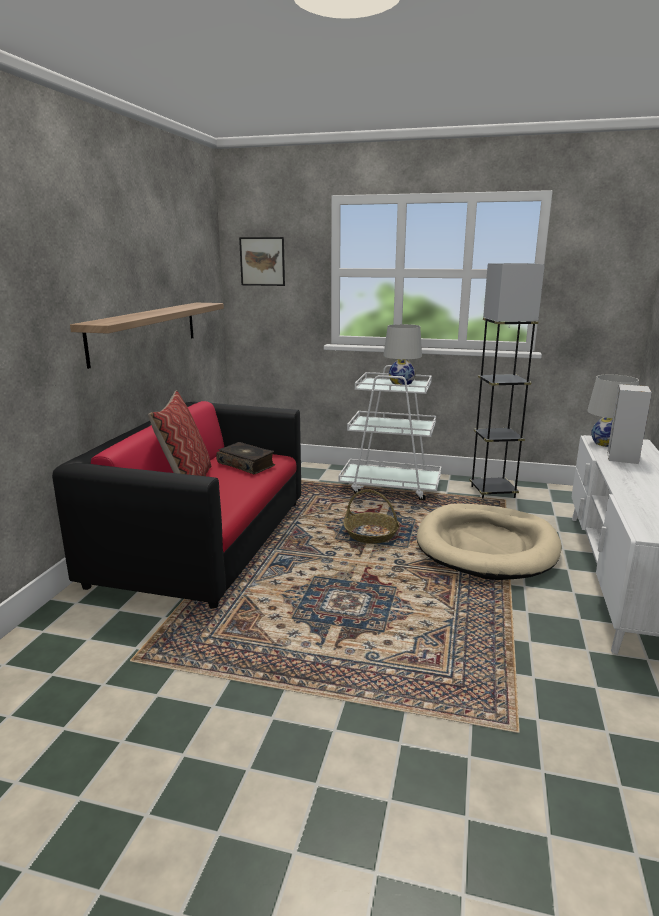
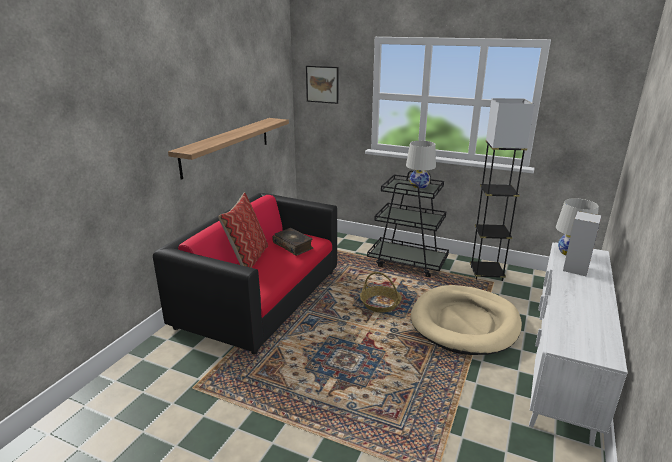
camera: 10 degrees right, 5 degrees up
(390, 487) = (407, 262): white cart -> black cart

